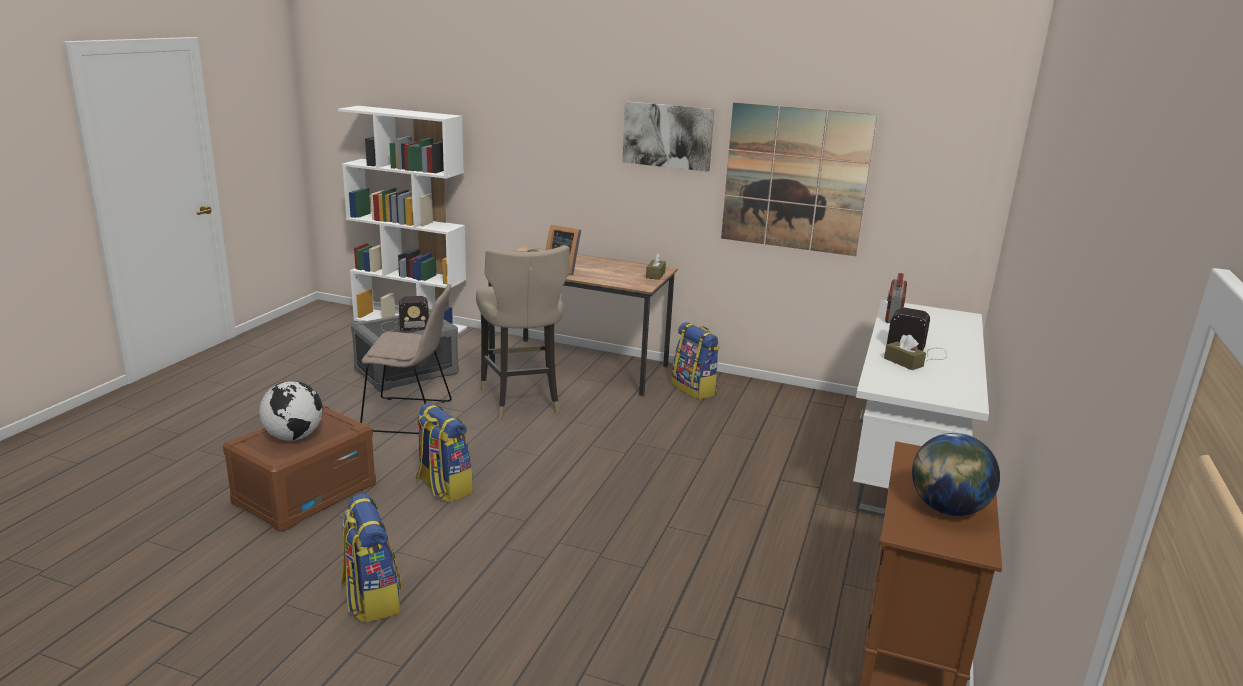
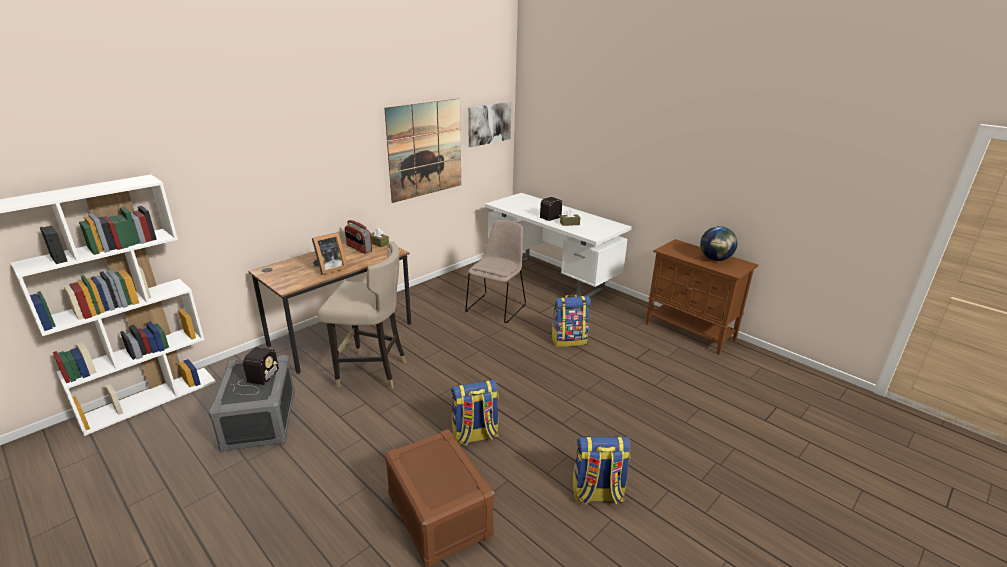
camera: 65 degrees left, 5 degrees up
(294, 437) = (440, 475): globe -> none
(411, 416) = (350, 432): beige chair -> beige chair (496, 307)
(668, 135) = (345, 142): picture -> picture (489, 123)
(694, 389) = (419, 304): backpack -> backpack (569, 340)
(893, 316) = (510, 208): radio -> radio (359, 248)

